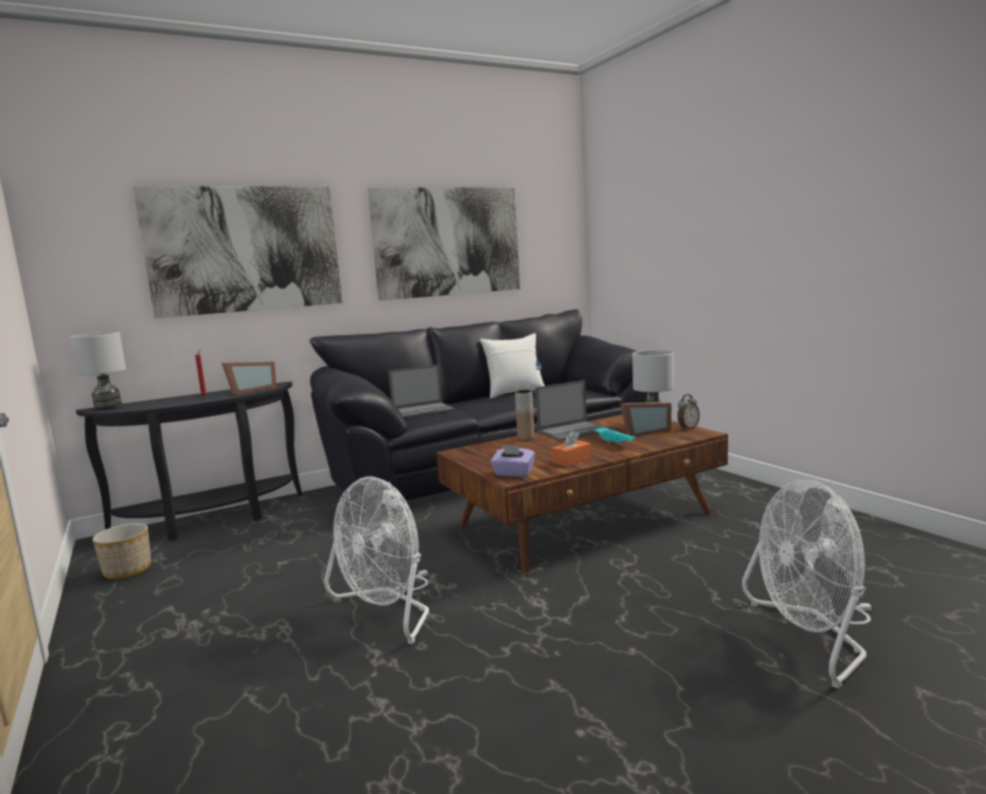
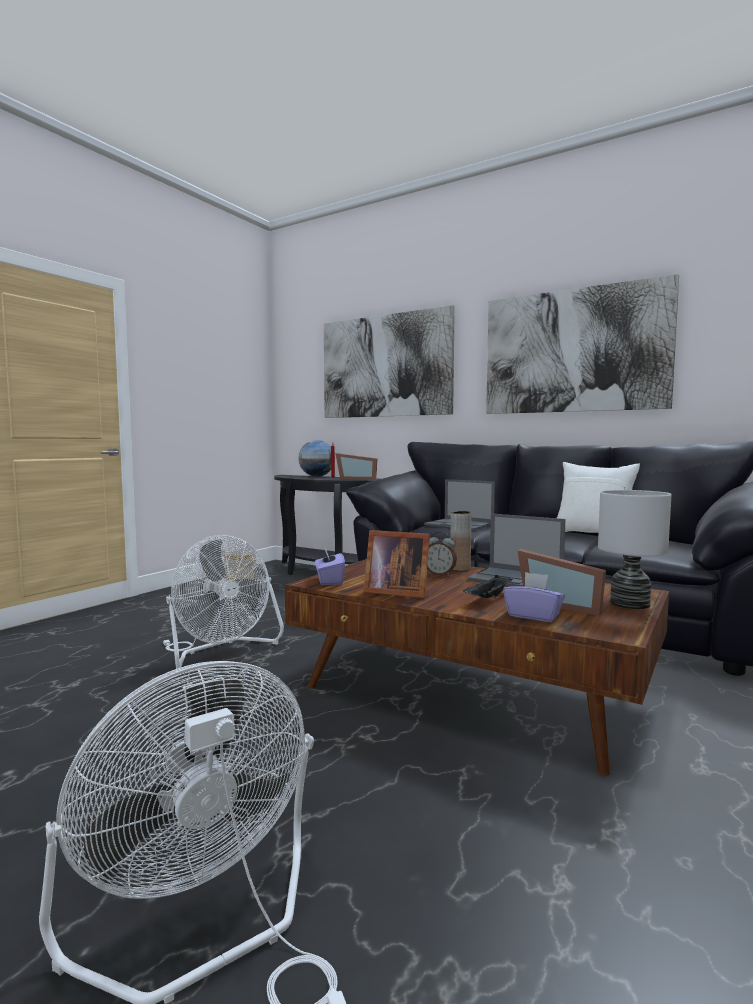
camera: 60 degrees right, 5 degrees down
(108, 407) = (288, 475): grey table lamp -> none
(169, 399) = (317, 476): none -> globe
(390, 607) = (215, 652): white fan -> white fan turned 150 degrees counterclockwise
(571, 460) = (395, 592): orange tissue box -> picture frame
(615, 443) = (489, 599): turquoise tray -> black tray
(660, 441) = (533, 616): none -> purple tissue box
(687, 428) = (630, 622): alarm clock -> alarm clock (440, 574)

